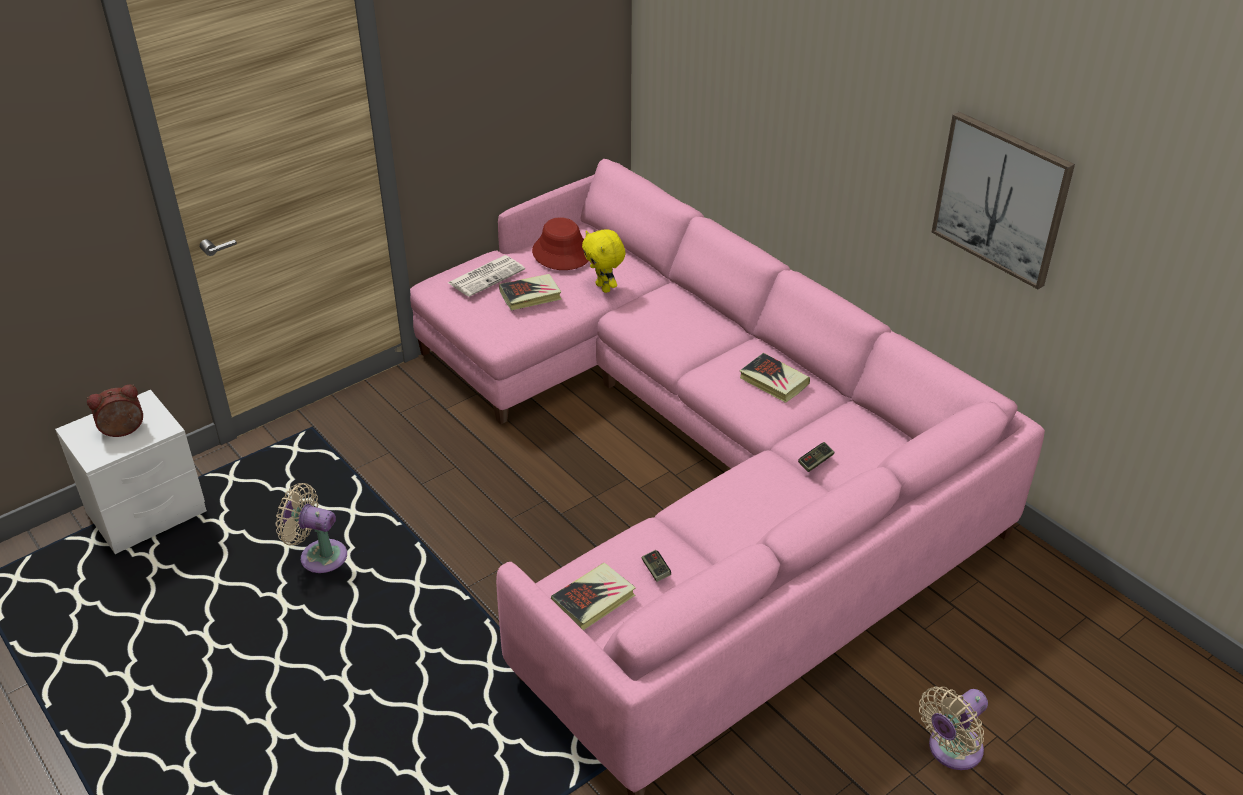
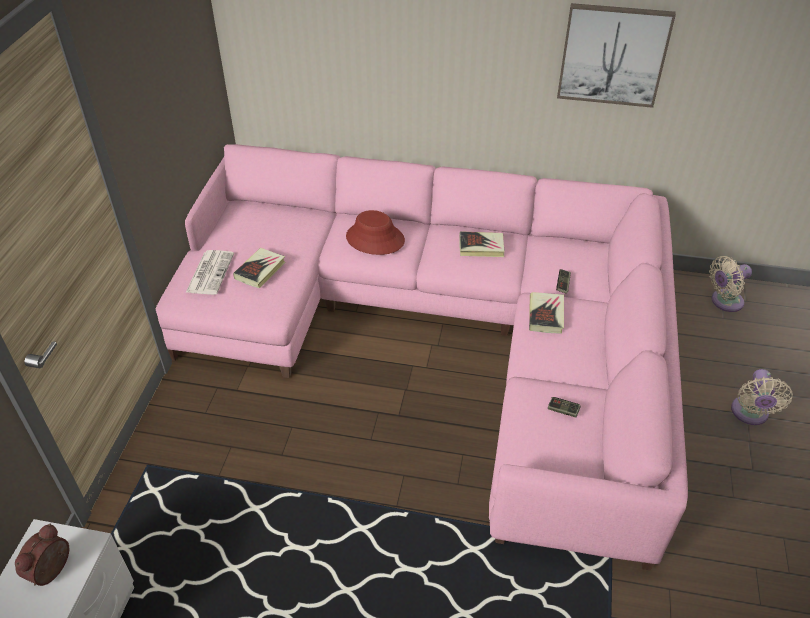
camera: 40 degrees left, 5 degrees up
(319, 556) = (266, 558): beige fan -> beige fan (724, 302)
(561, 253) = (245, 229): red hat -> red hat (375, 239)
(593, 600) = (553, 455): book -> book (546, 315)
(604, 288) = (302, 239): yellow plush toy -> none

